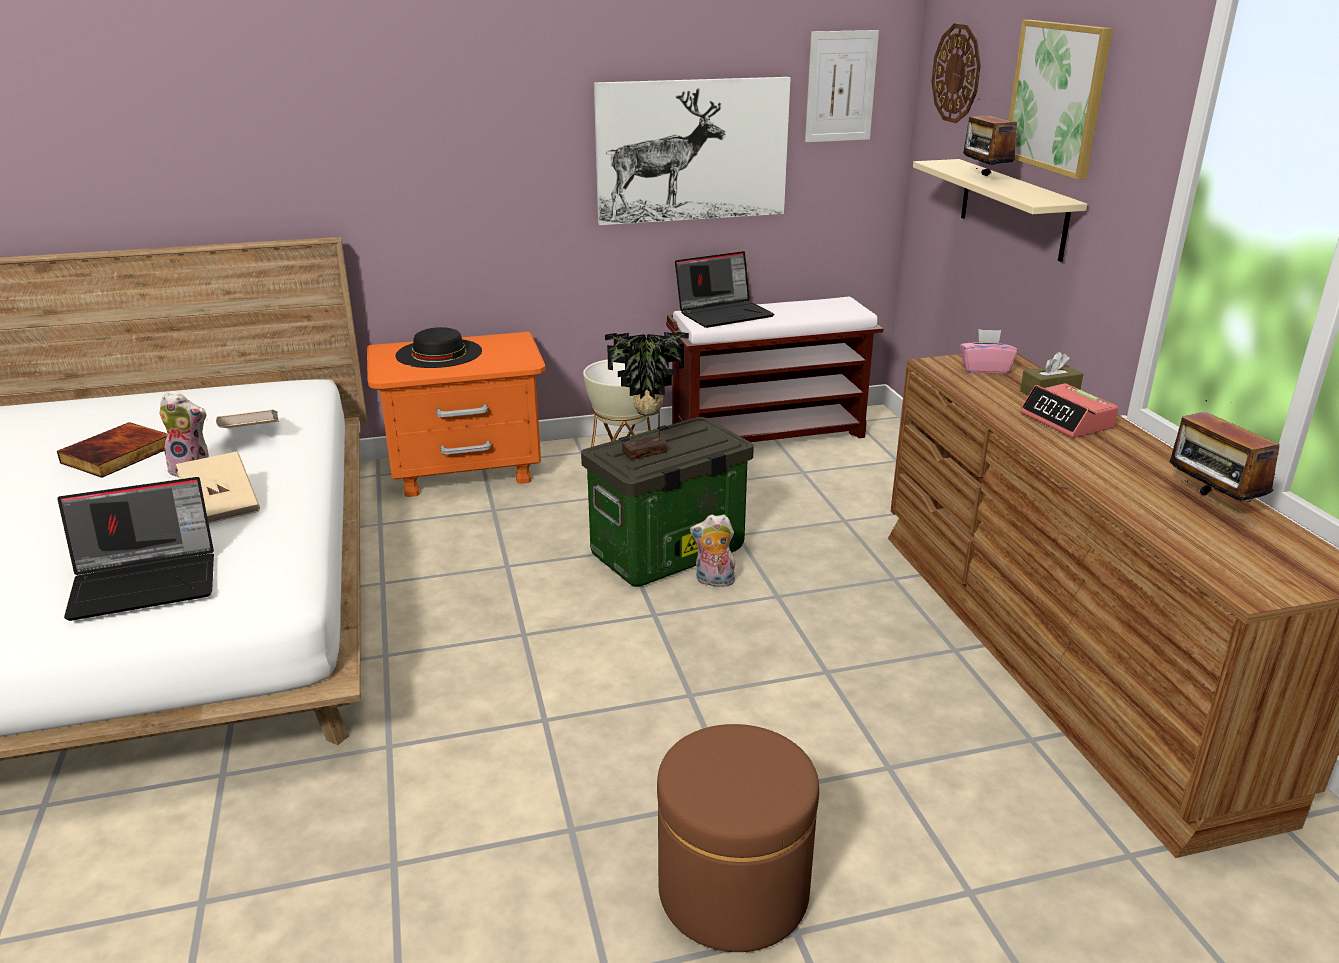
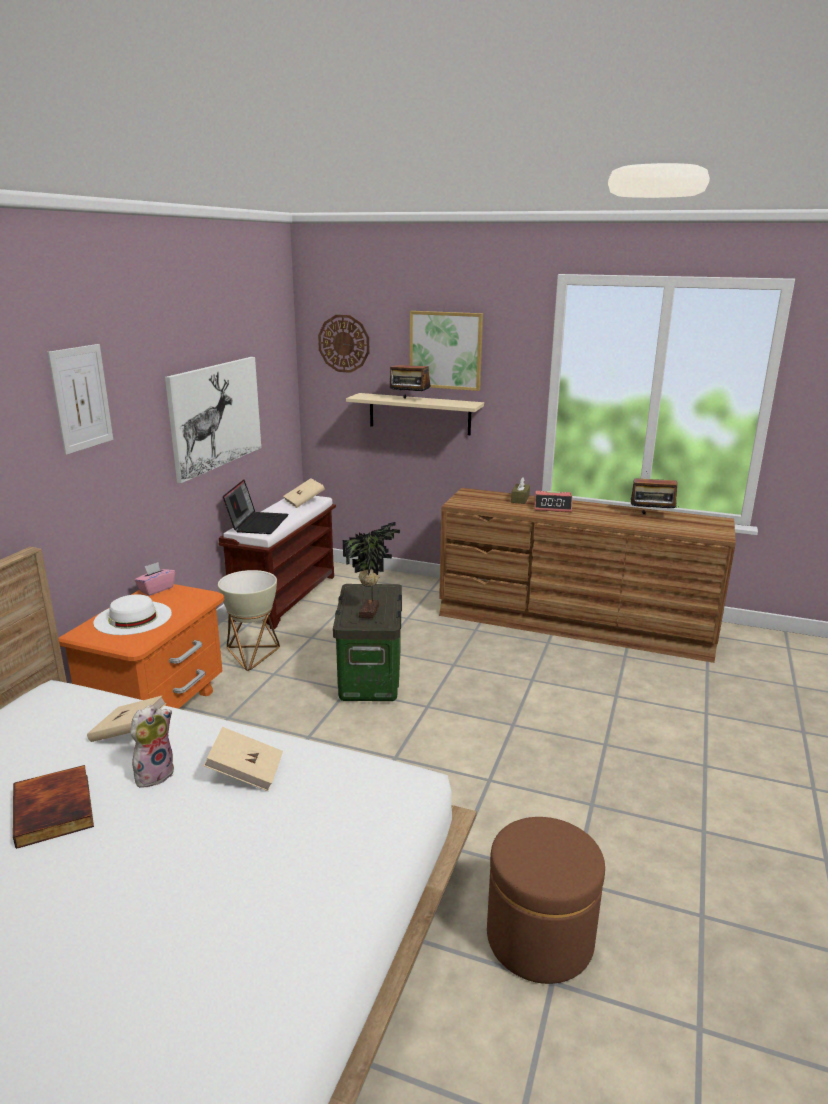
camera: 55 degrees left, 5 degrees down
(147, 581) = (334, 831): laptop -> none
(439, 353) = (133, 618): black hat -> white hat
(713, 582) = (417, 676): plush toy -> none
(733, 891) = (669, 771): brown ottoman -> brown ottoman (539, 938)
(833, 309) = (304, 502): none -> beige book
(840, 86) = (271, 359): picture -> picture (81, 398)
(985, 369) = (477, 499): pink tissue box -> pink tissue box (156, 589)

